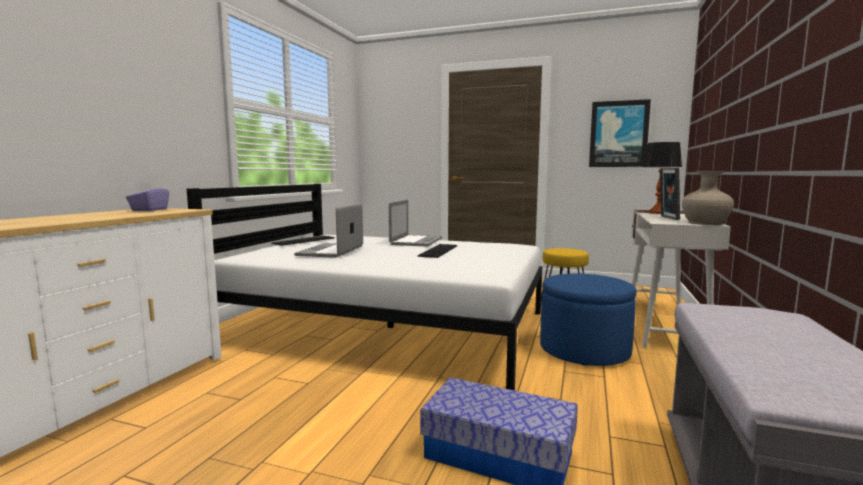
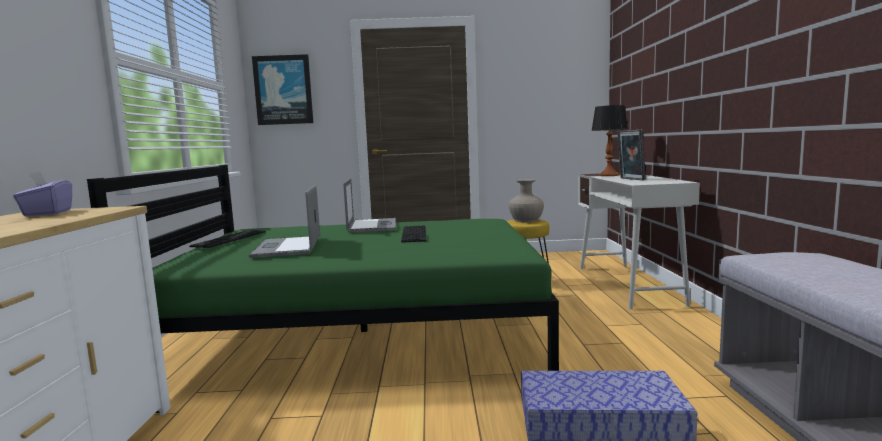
camera: 20 degrees left, 0 degrees up
(388, 326) = (361, 330): white bed -> green bed
(584, 350) = (583, 321): blue ottoman -> none
(618, 134) = (546, 99): picture -> picture (283, 90)
(705, 223) = (673, 181): beige vase -> beige vase (526, 220)

